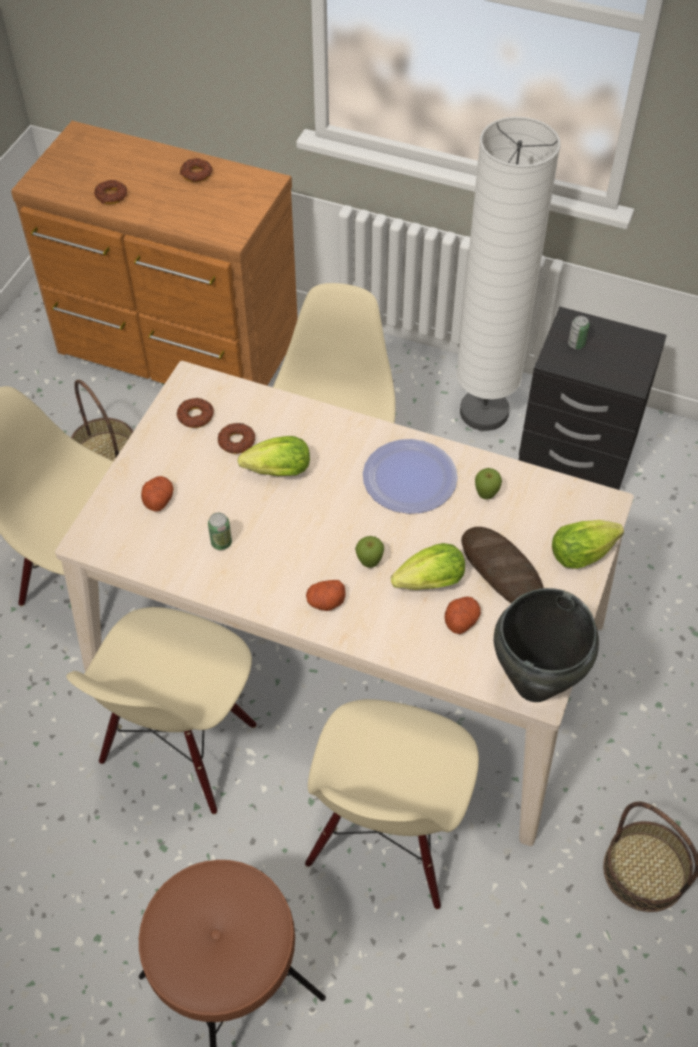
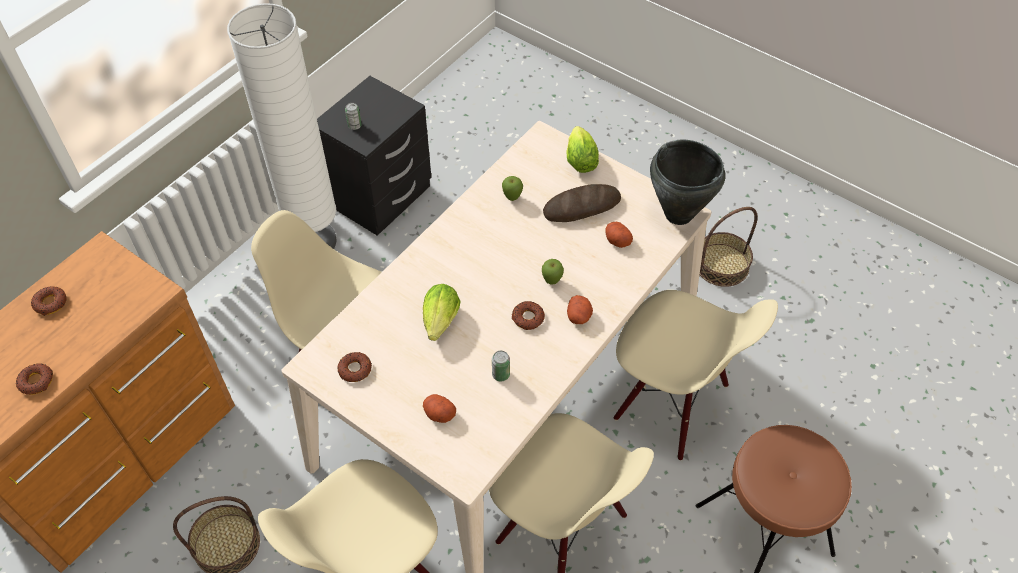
camera: 75 degrees left, 0 degrees up
(236, 441) = (396, 344): donut -> donut (528, 318)
(409, 478) = (479, 238): plate -> none
(426, 583) = (580, 252): lettuce -> none

